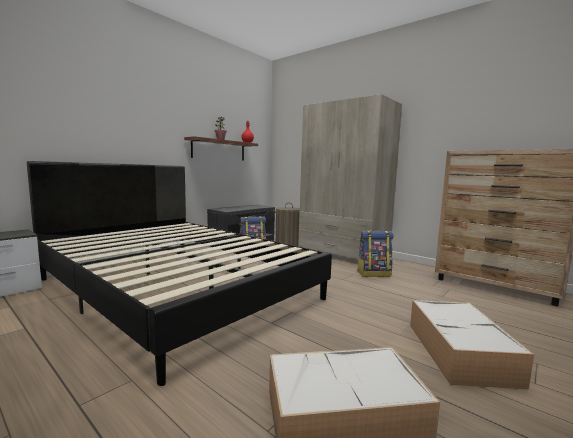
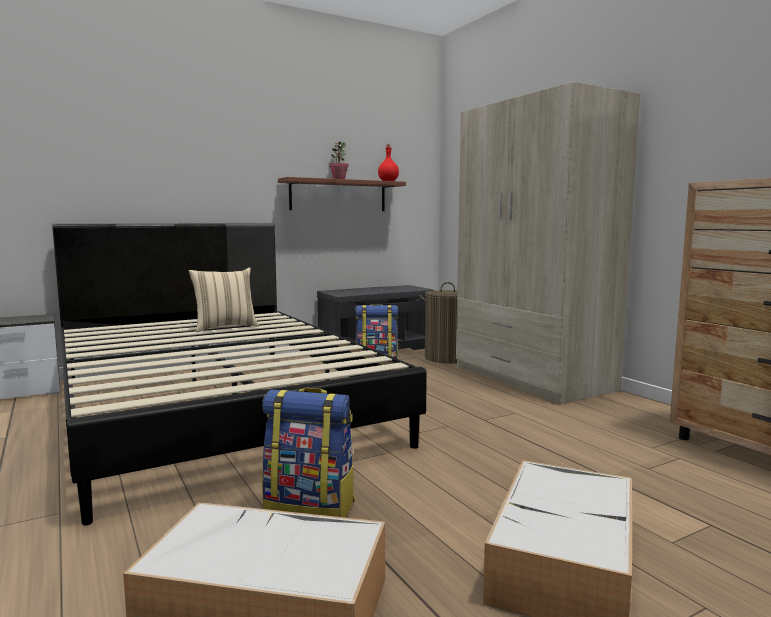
camera: 20 degrees right, 0 degrees up
(167, 234) = (225, 327): none -> beige pillow
(374, 274) = (553, 416): backpack -> backpack (310, 508)

